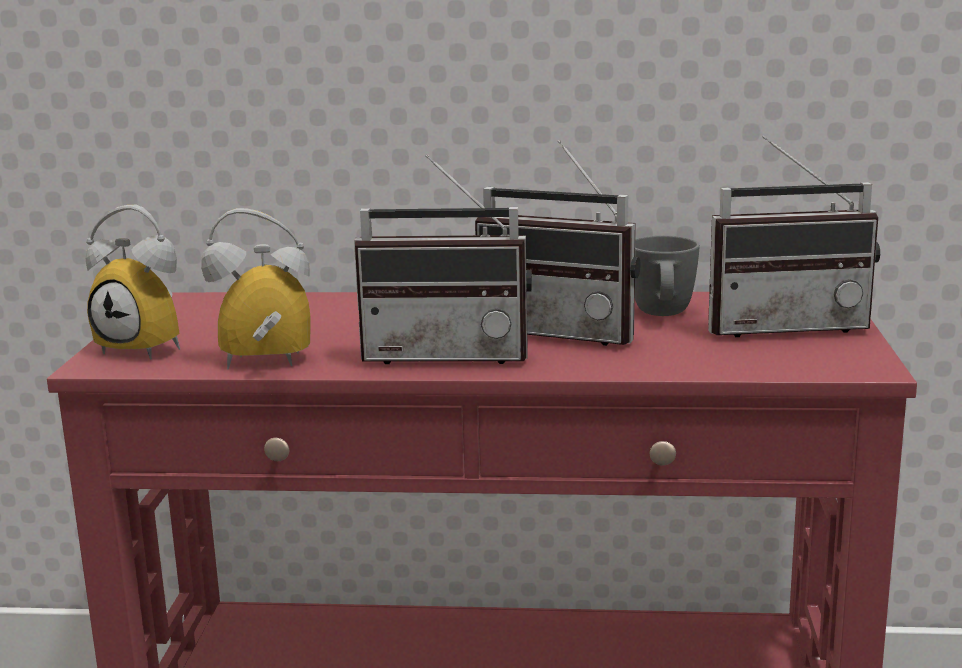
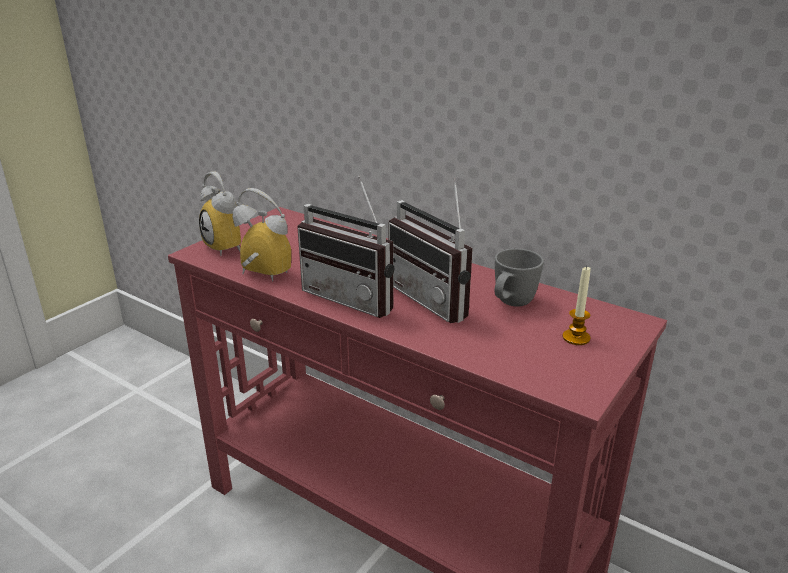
camera: 30 degrees right, 10 degrees up
(784, 325) = (576, 338): radio -> candle

